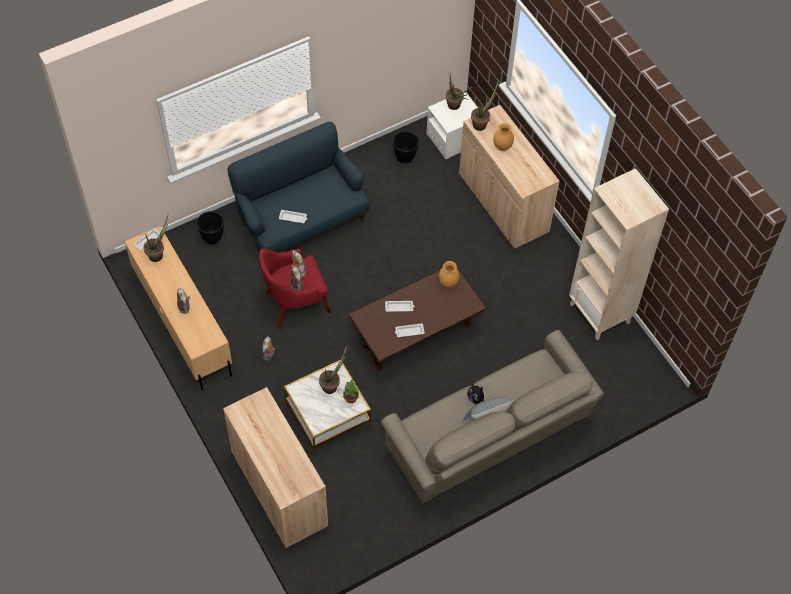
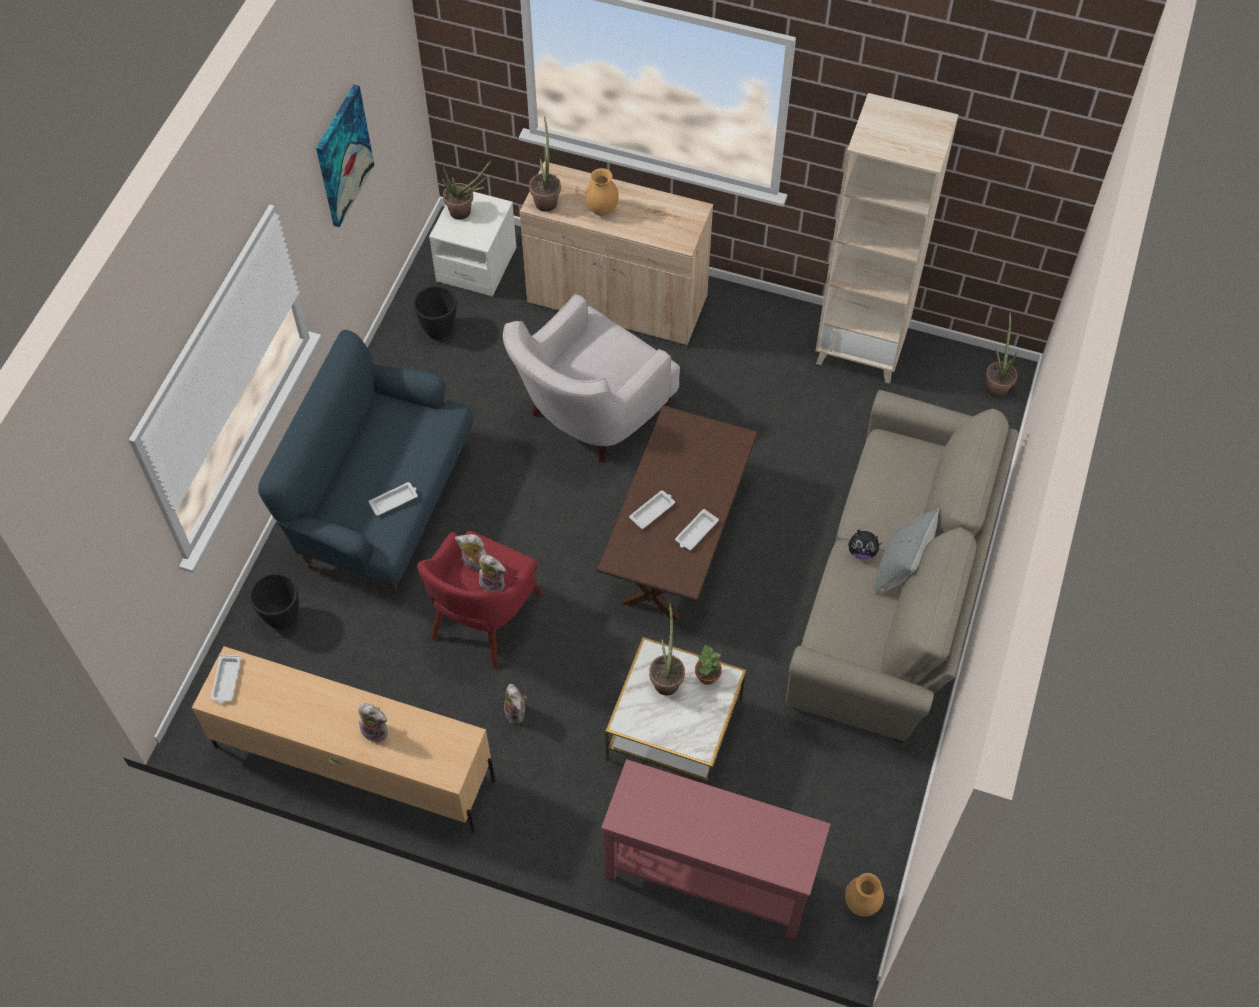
camera: 40 degrees left, 0 degrees up
(158, 254) = (261, 687): potted plant -> potted plant (996, 385)
(279, 488) = (708, 875): beige cabinet -> red console table
(380, 37) = (343, 156): none -> picture
(435, 248) = (590, 414): none -> white armchair
(447, 283) = (680, 436): brown vase -> brown vase (861, 904)

